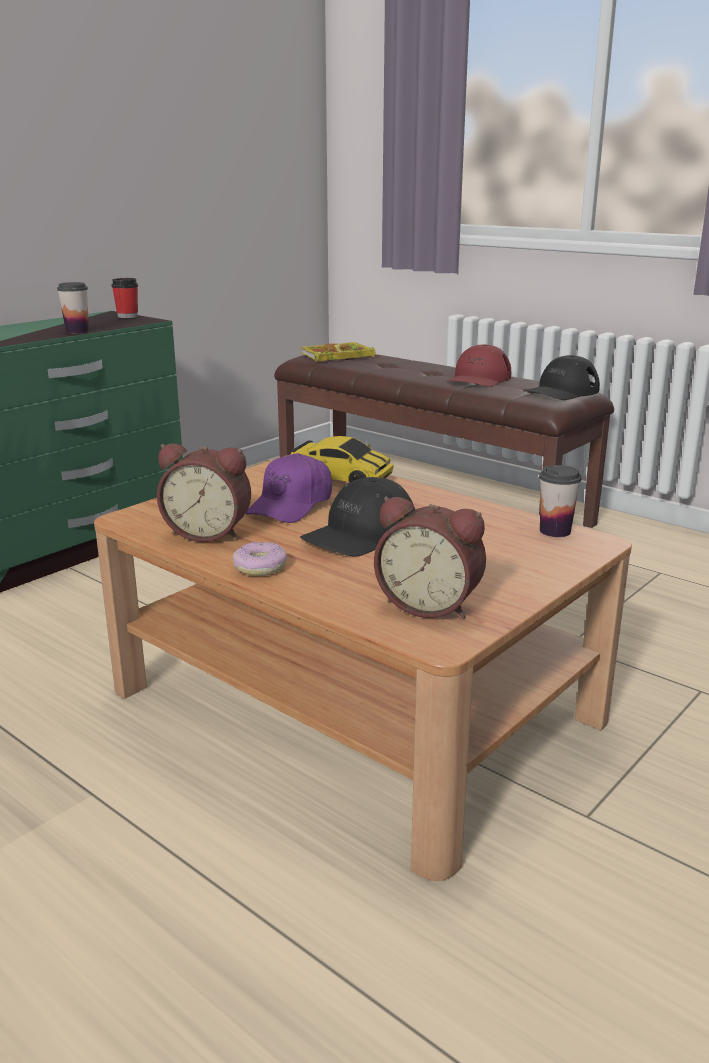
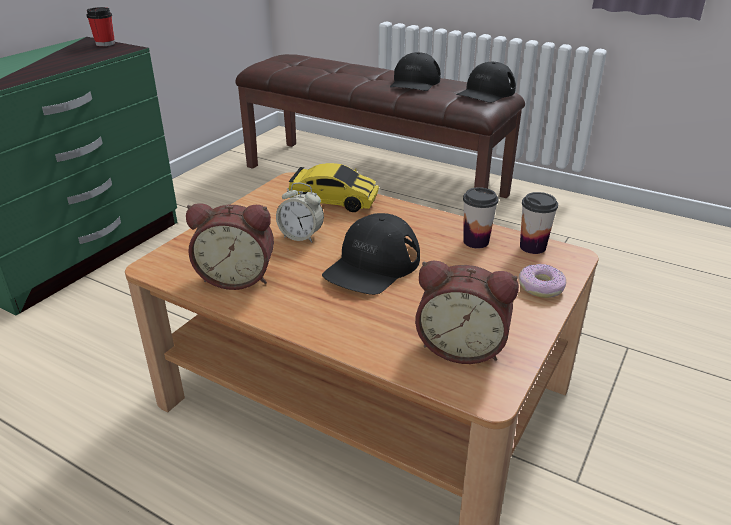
camera: 10 degrees left, 10 degrees up
(77, 331) = (63, 66): cup -> cup (476, 241)
(260, 567) = (297, 316): donut -> donut (540, 287)
(292, 505) = (301, 236): purple cap -> alarm clock
(336, 356) = (287, 63): book -> none
(479, 379) = (414, 82): red cap -> black cap

